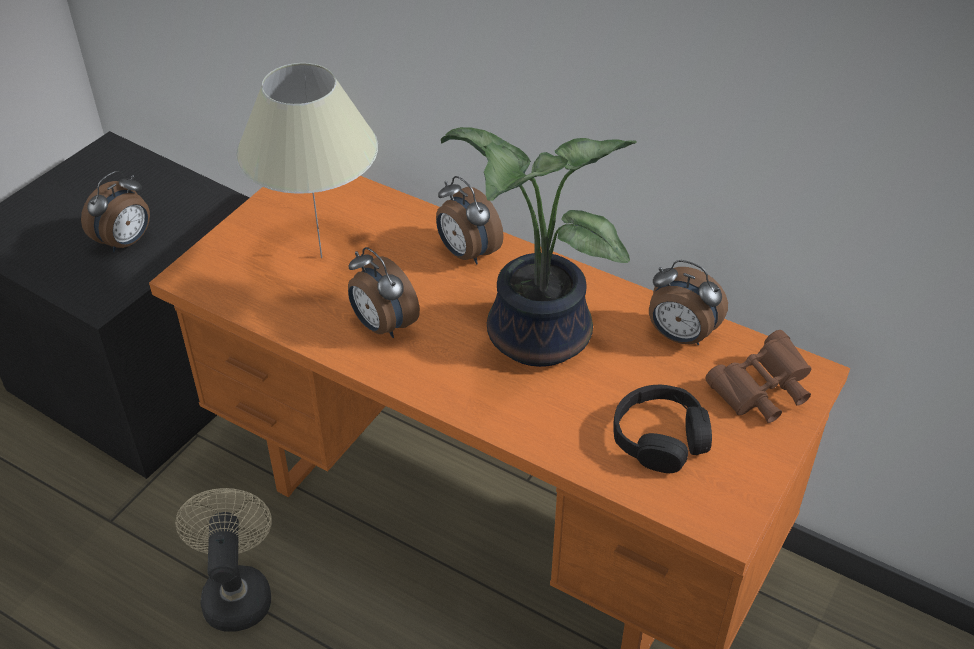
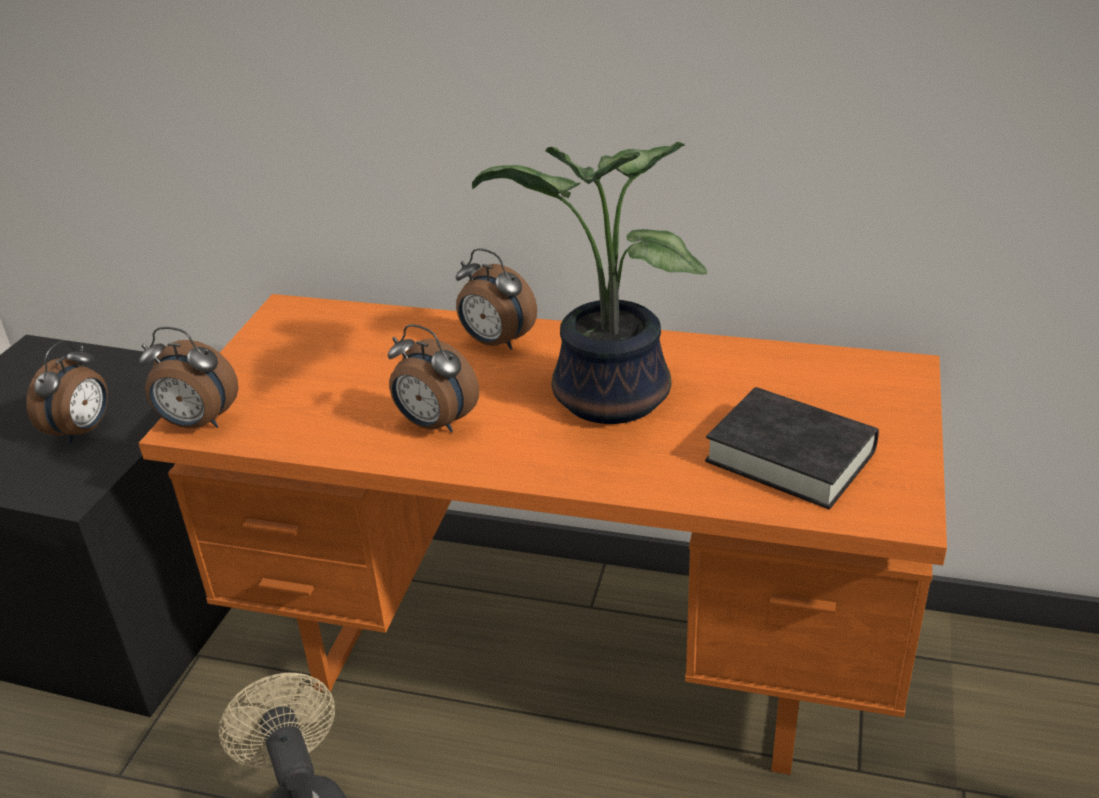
camera: 15 degrees left, 10 degrees down
(321, 258) = (336, 378): beige table lamp -> none
(660, 438) = (790, 456): black headphones -> black book
(680, 336) = (757, 365): alarm clock -> alarm clock (197, 423)
(760, 393) = (867, 394): brown binoculars -> none

